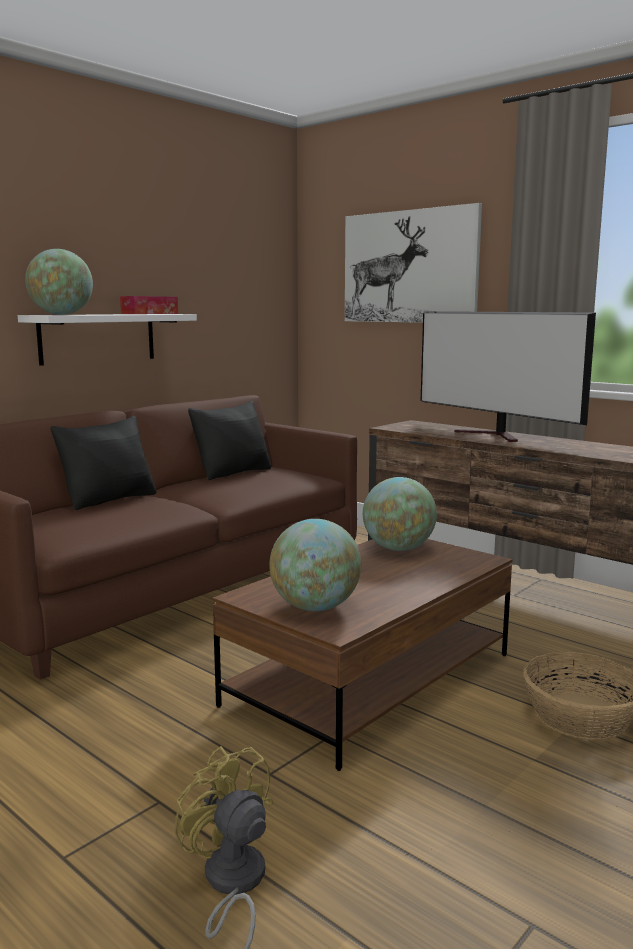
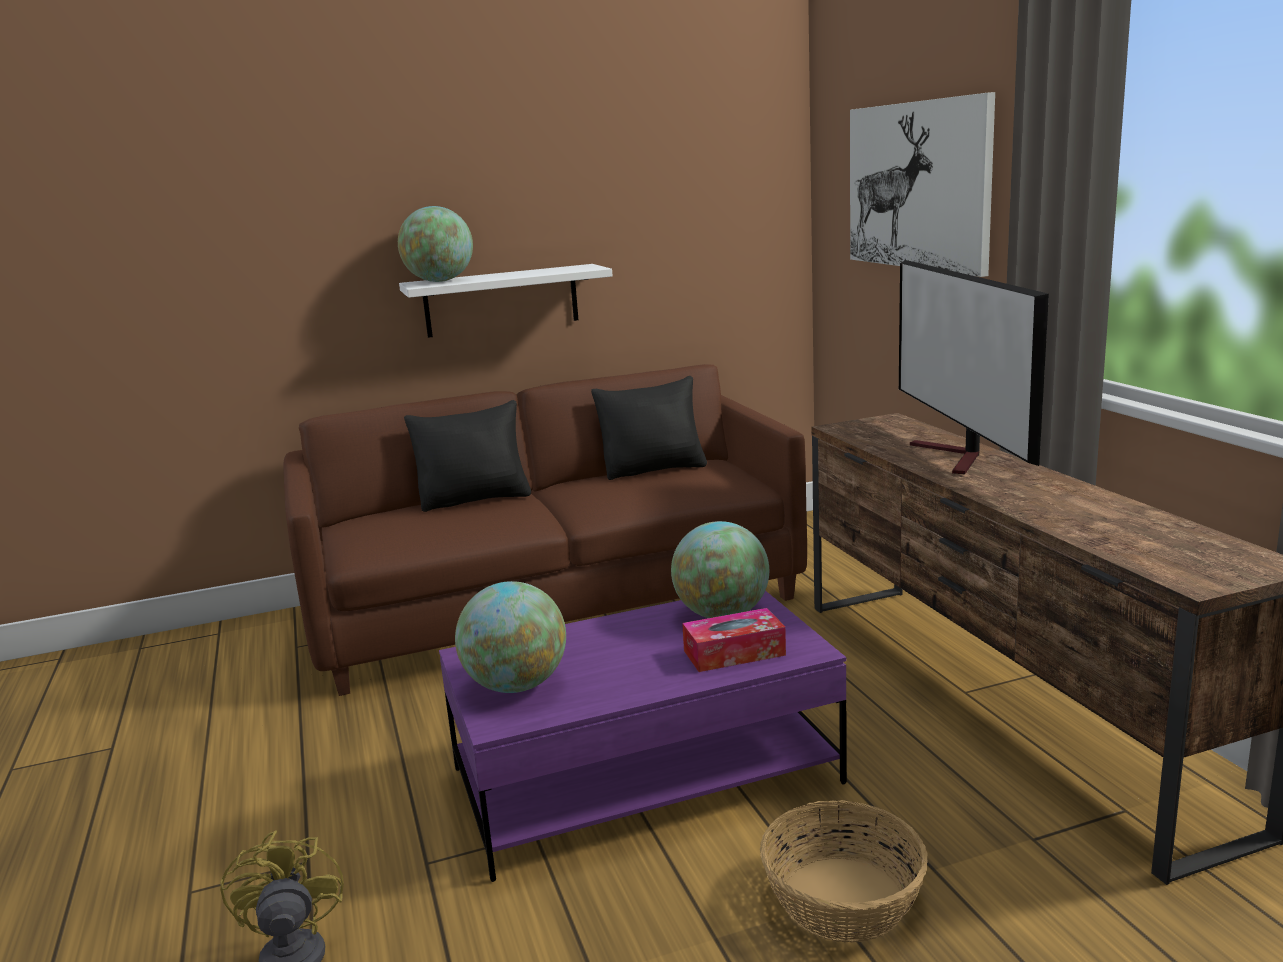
camera: 30 degrees right, 5 degrees up
(149, 313) = (558, 269): tissue box -> tissue box (734, 653)
(371, 679) = (644, 775): brown coffee table -> purple coffee table

